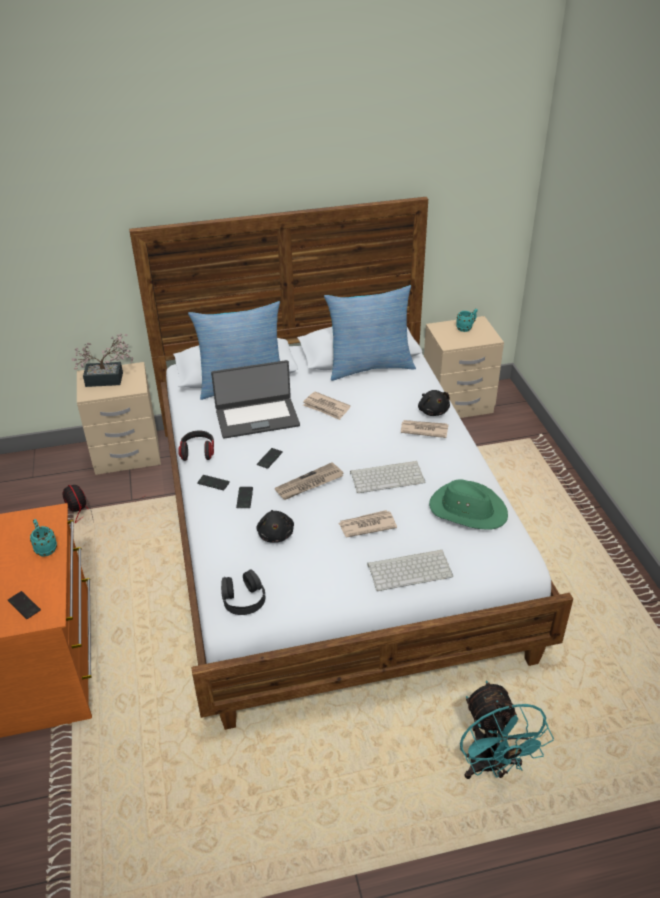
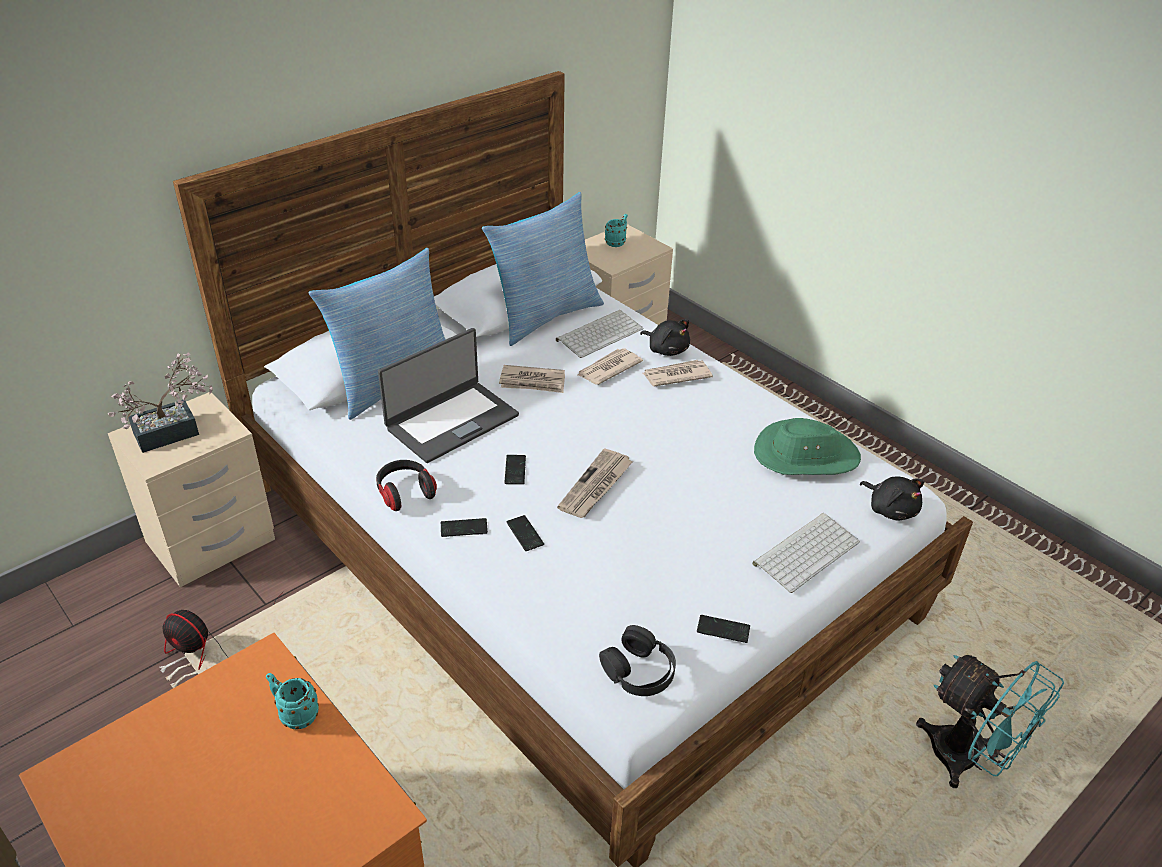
camera: 30 degrees left, 0 degrees up
(24, 605) = (334, 818): phone -> phone (723, 630)
(276, 534) = (609, 567): black plush toy -> black plush toy (890, 509)
(367, 525) = (709, 515): newspaper -> newspaper (608, 369)
(388, 477) = (683, 445): keyboard -> keyboard (600, 333)

